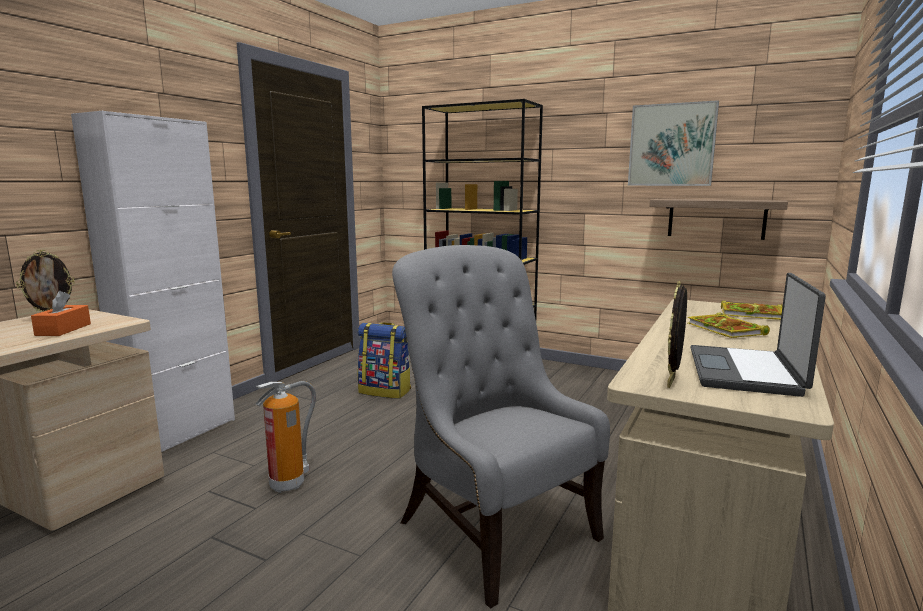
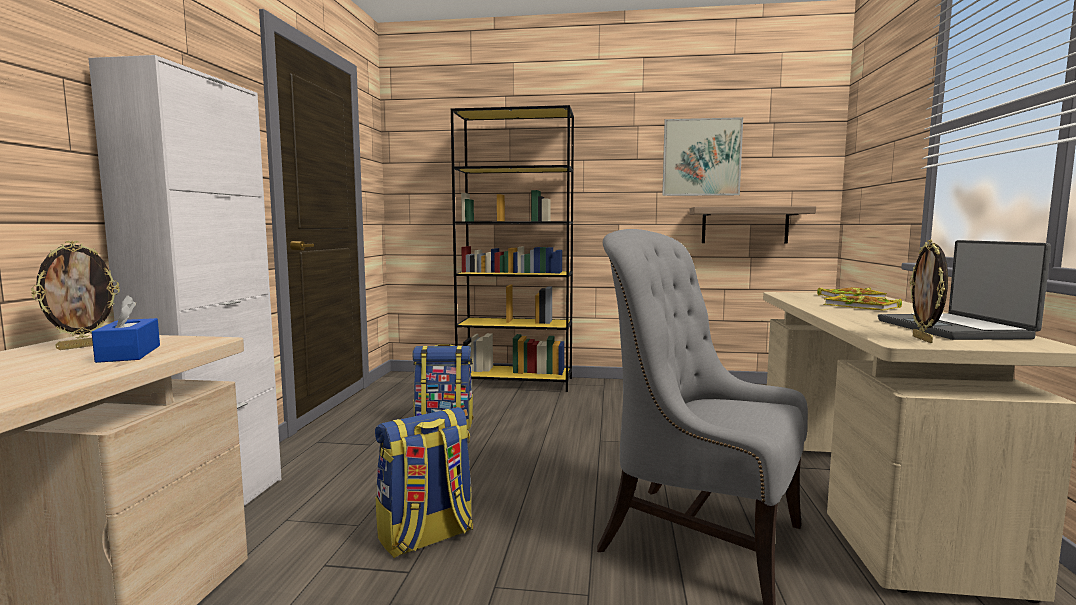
camera: 20 degrees left, 5 degrees down
(63, 329) = (129, 353): orange tissue box -> blue tissue box
(289, 484) = (426, 537): fire extinguisher -> backpack

